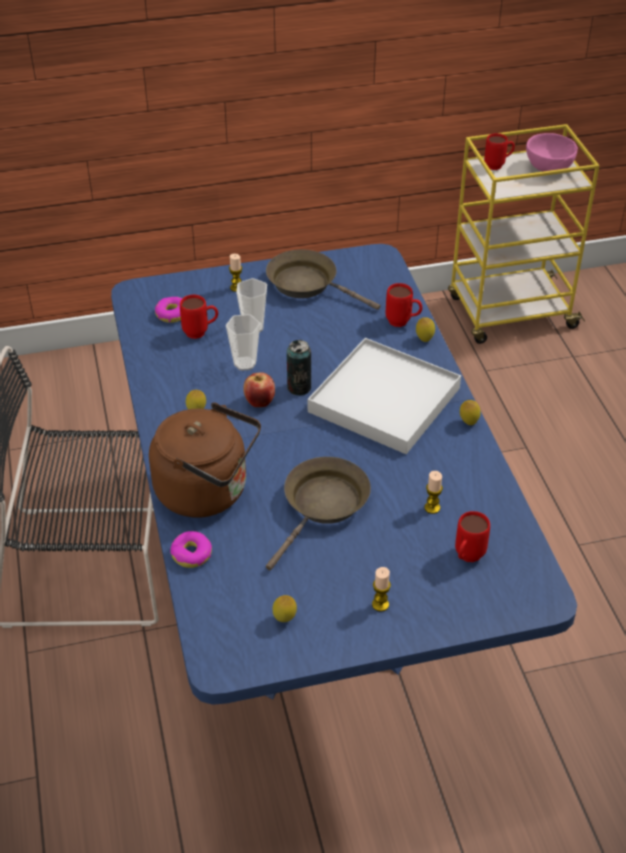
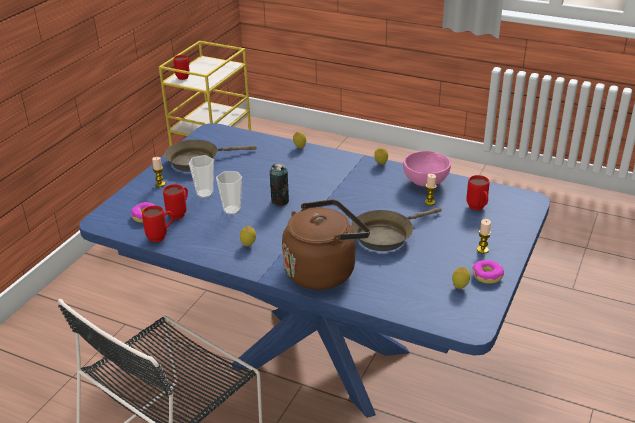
camera: 50 degrees left, 10 degrees down
(191, 554) = (369, 299): donut -> donut (487, 276)
(260, 402) = (273, 219): apple -> none
(323, 506) = (386, 235): brown frying pan -> brown frying pan turned 105 degrees counterclockwise
(385, 400) = (329, 179): white tray -> none
(403, 323) = (277, 147): red mug -> red mug (161, 236)
(548, 169) = (212, 66): pink bowl -> pink bowl (426, 183)

